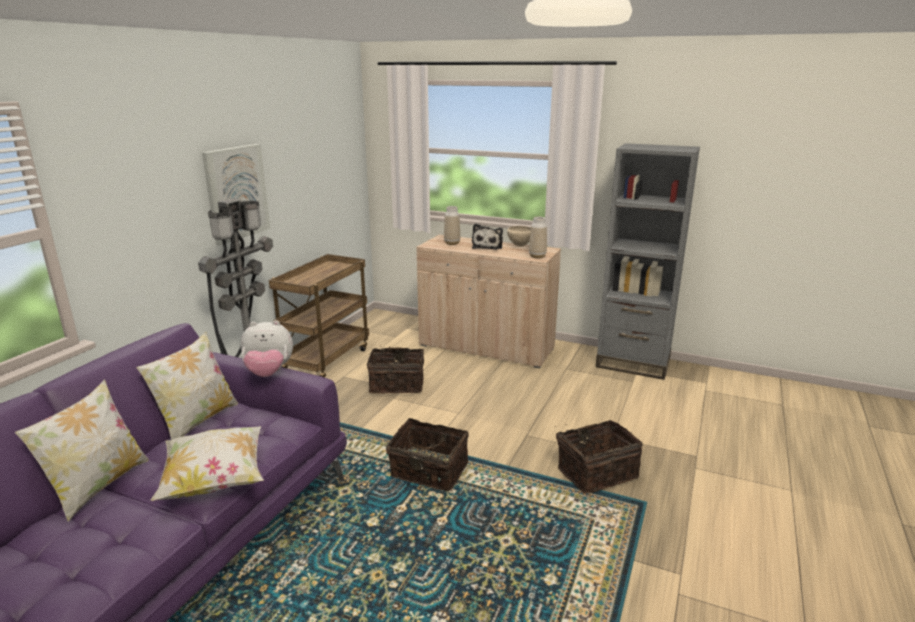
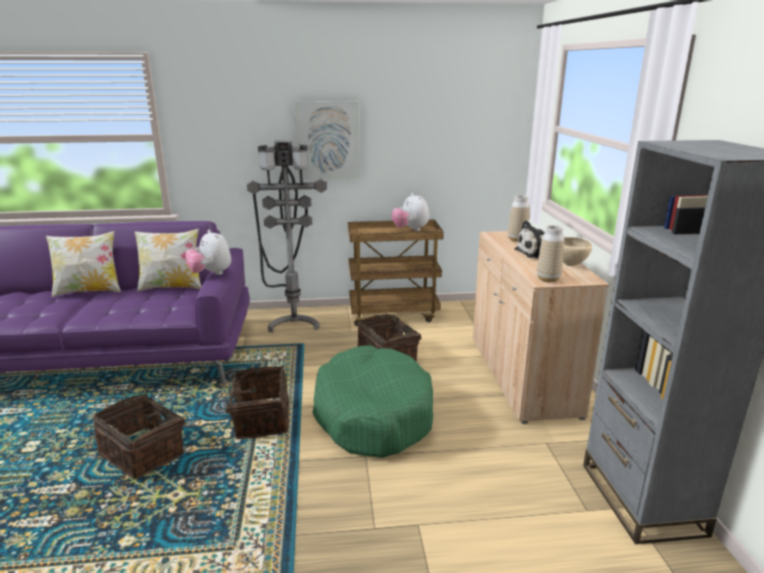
camera: 60 degrees right, 0 degrees up
(215, 481) = (102, 316): pillow -> none
(323, 269) = (410, 230): none -> plush toy
(476, 417) = (373, 414): none -> green dog bed
(595, 472) = (329, 528): basket -> basket (144, 452)

